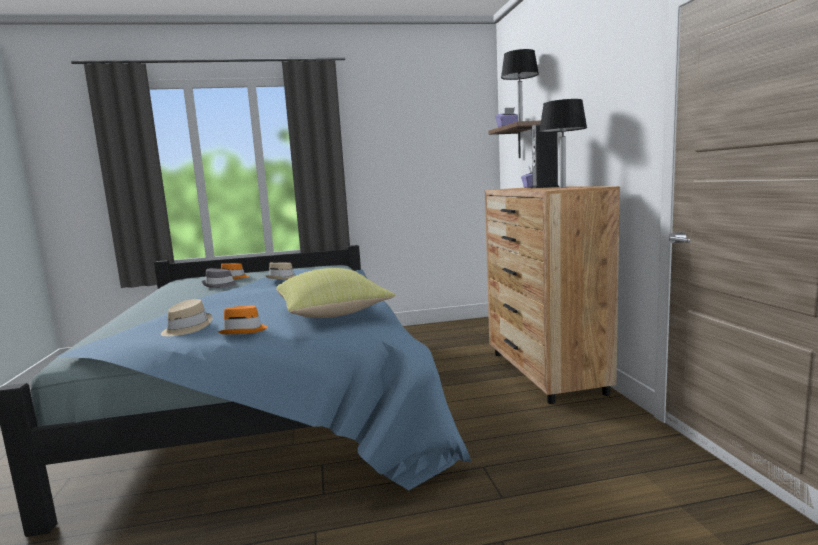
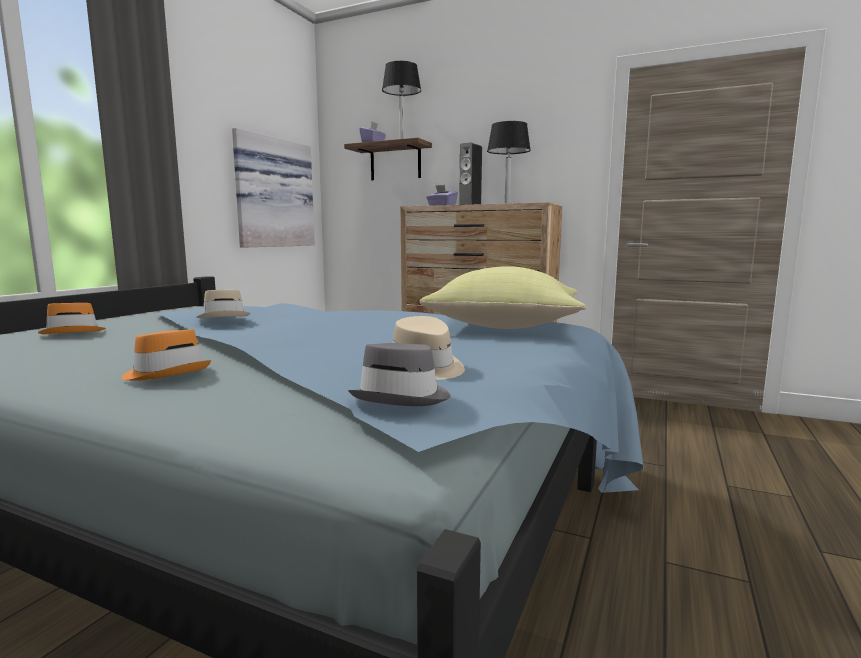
camera: 55 degrees left, 0 degrees up
(220, 285) = (105, 341): grey hat -> grey hat (403, 397)
(244, 331) = (512, 351): orange hat -> orange hat (167, 373)
(439, 177) = (272, 193): none -> picture

